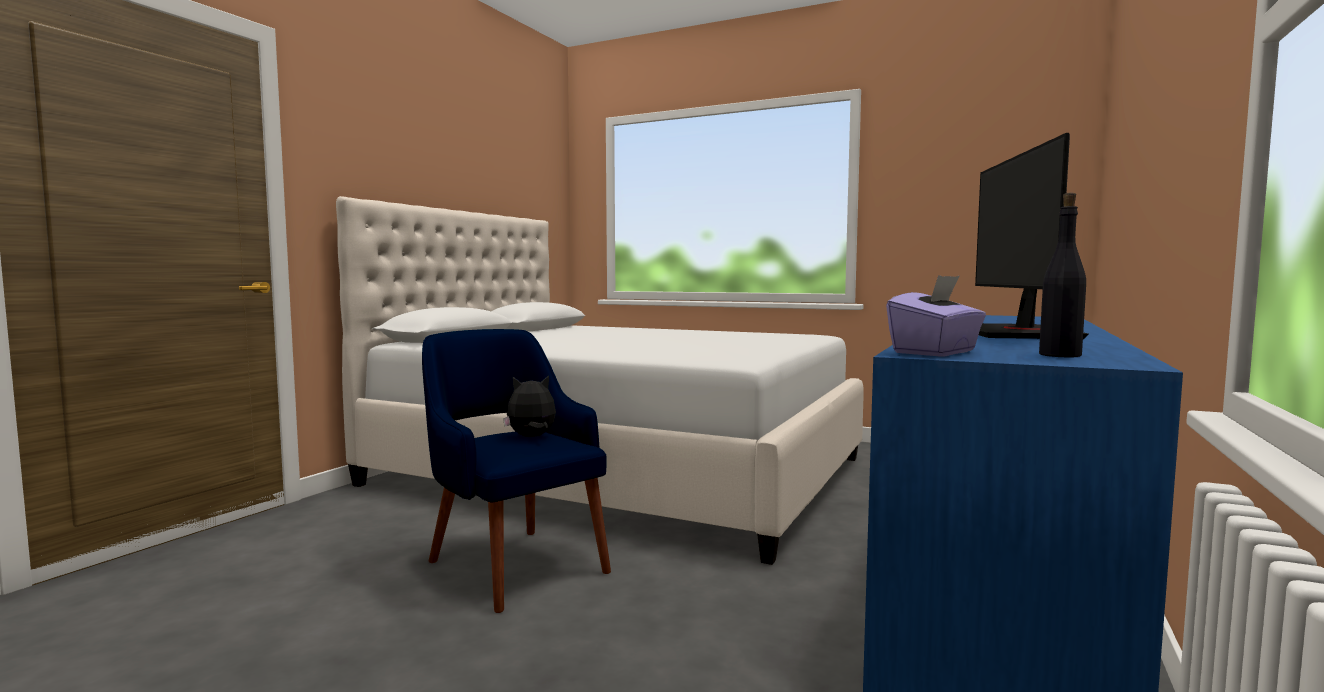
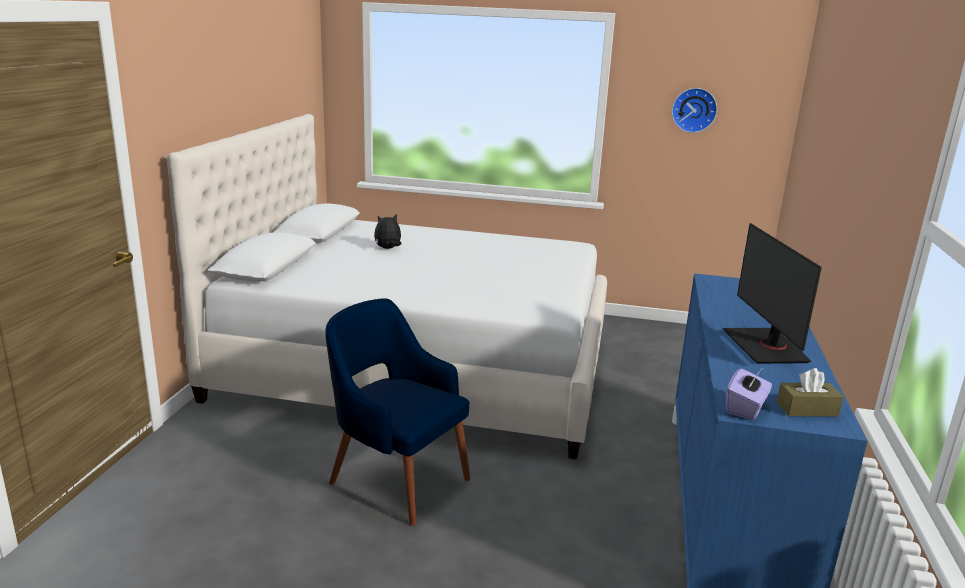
camera: 15 degrees left, 15 degrees up
(532, 437) = (412, 392): plush toy -> plush toy (388, 248)
(963, 183) = (694, 110): none -> wall clock
(1059, 355) = (807, 409): black bottle -> brown tissue box

